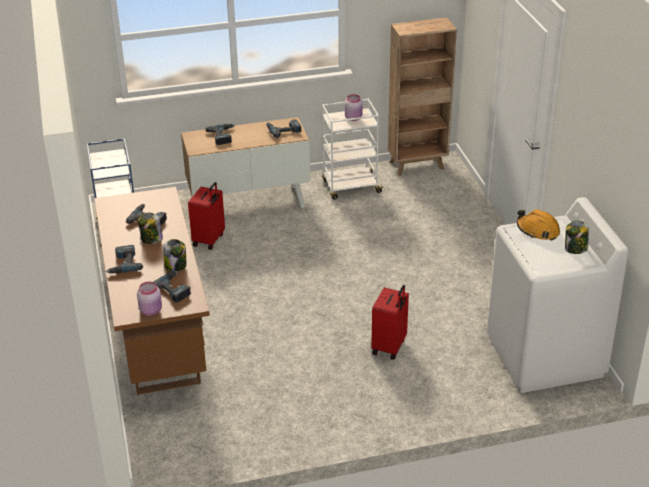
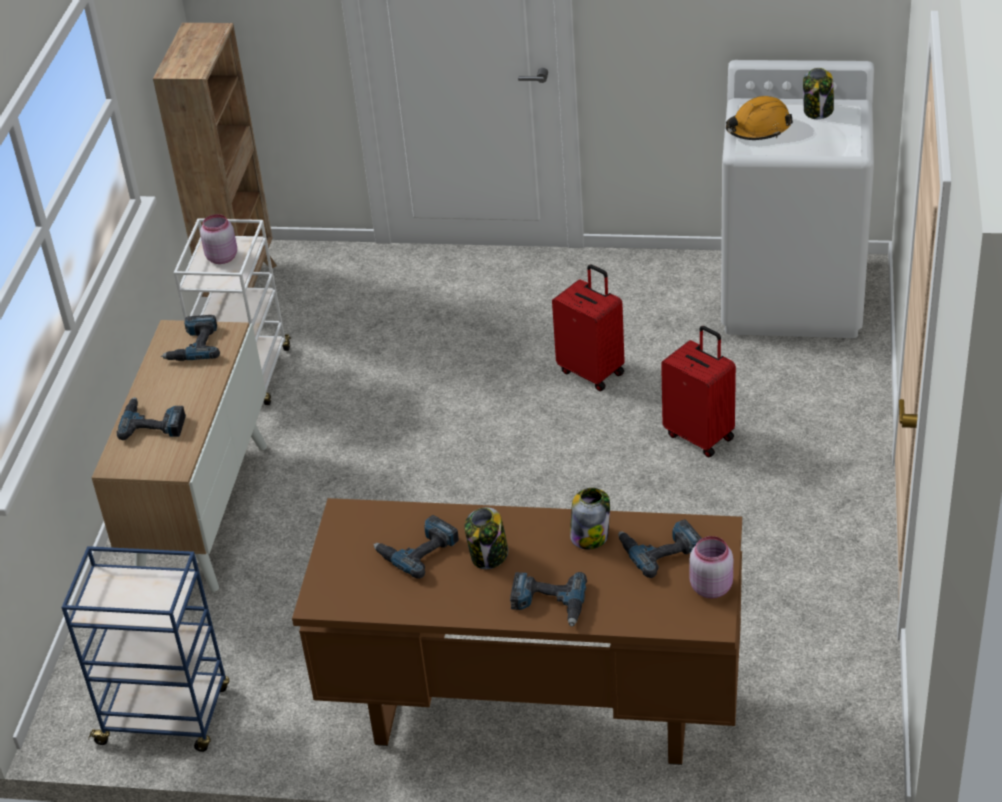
camera: 65 degrees left, 5 degrees up
(209, 240) = (283, 588): red suitcase -> red suitcase (592, 371)

